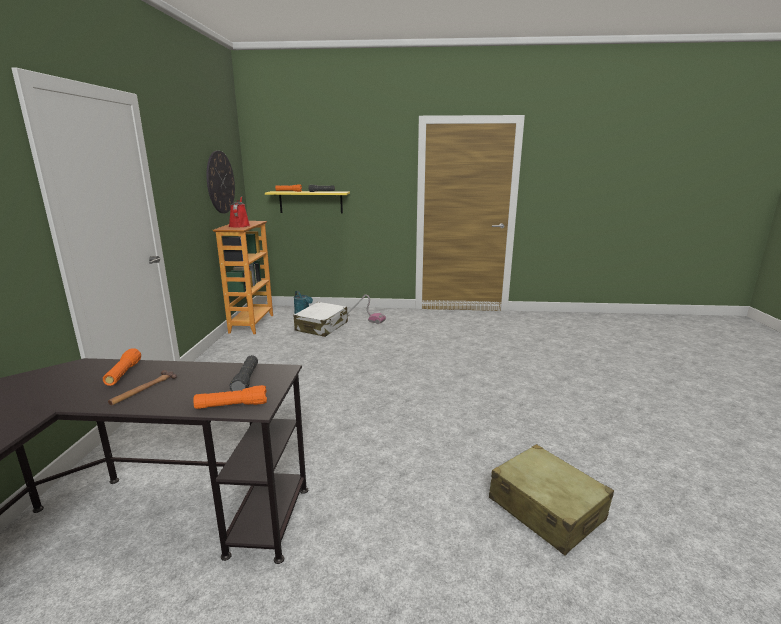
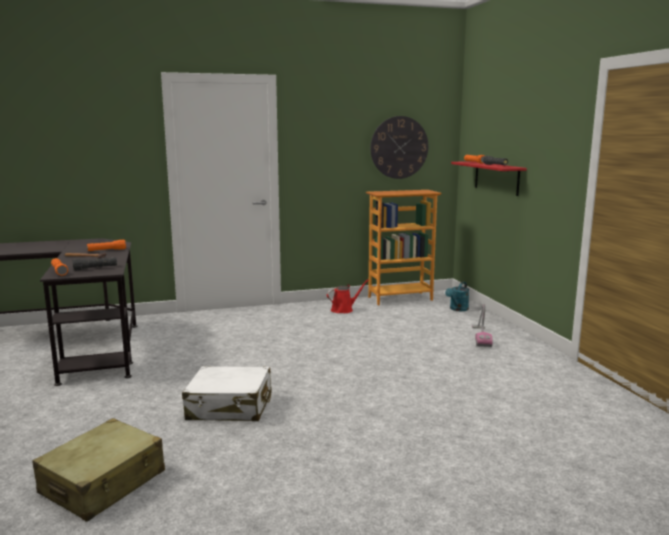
camera: 70 degrees right, 5 degrees down
(239, 225) = (397, 192): red watering can -> red watering can (344, 309)
(311, 202) = (496, 177): yellow shelf -> red shelf
(322, 327) = (430, 324): white suitcase -> white suitcase (230, 407)

